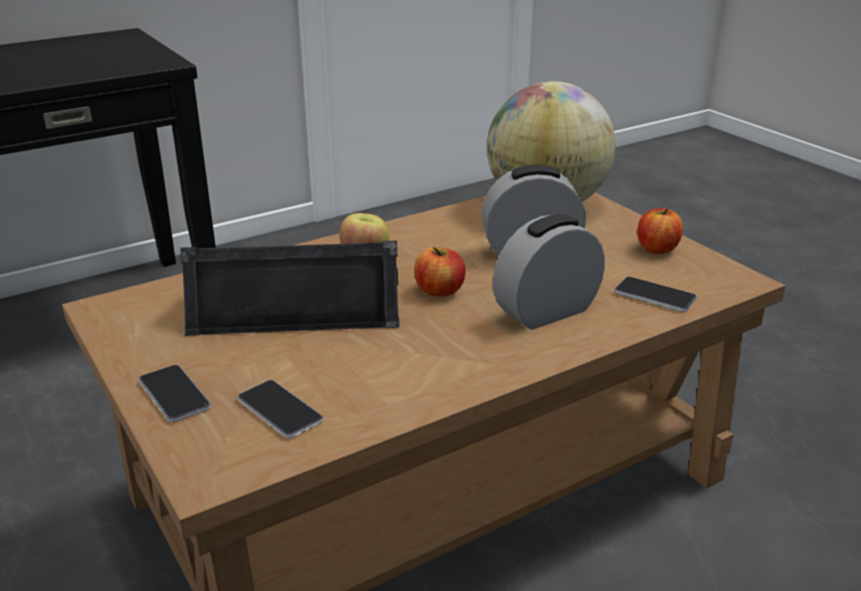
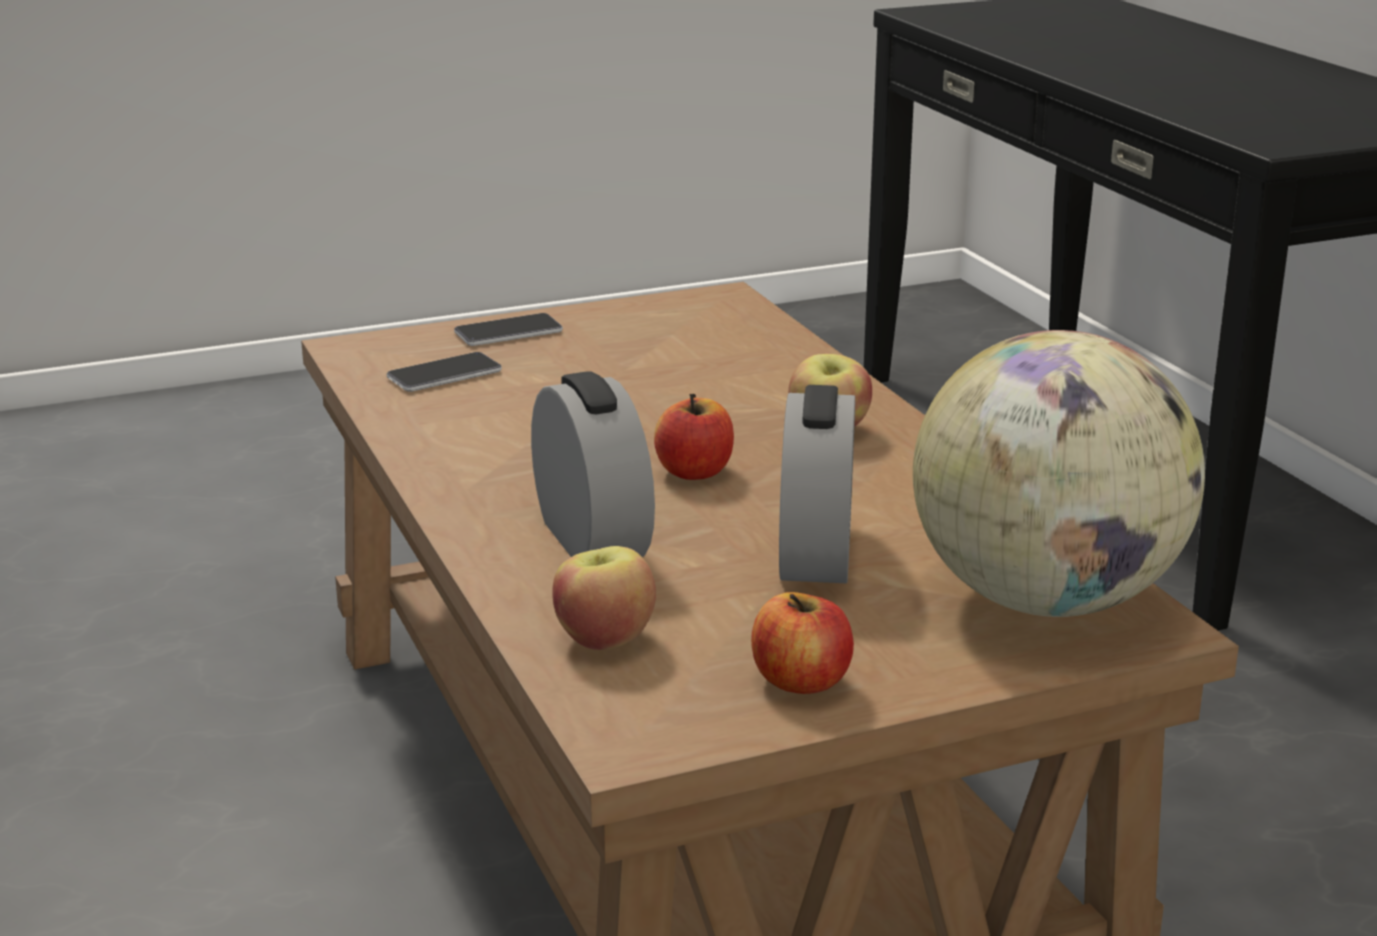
camera: 100 degrees right, 5 degrees down
(295, 307) = (681, 385): black speaker -> none
(654, 296) = (604, 638): phone -> apple

